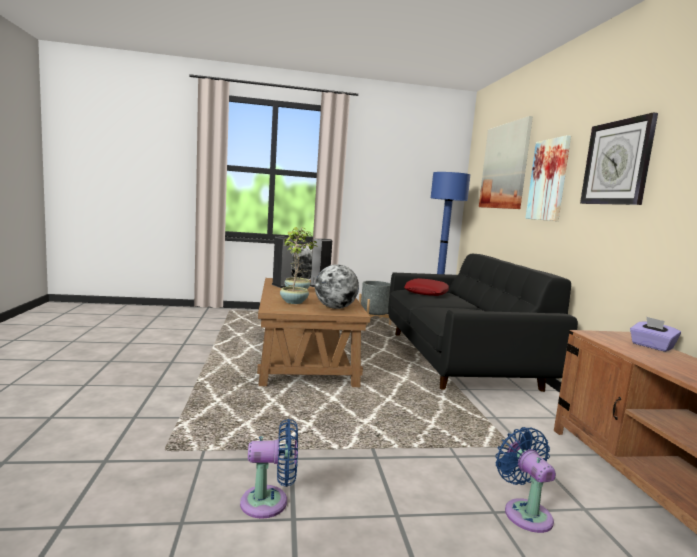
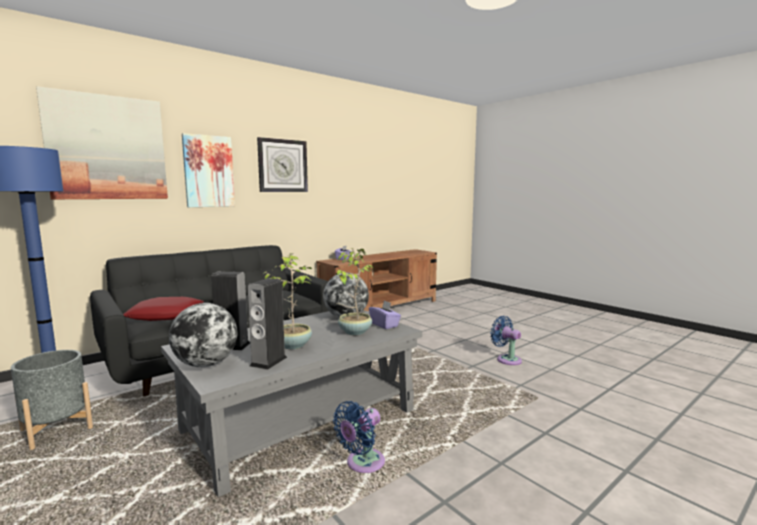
camera: 120 degrees left, 0 degrees up
(293, 310) = (384, 325): none -> purple tissue box
(306, 357) = (301, 420): brown coffee table -> grey coffee table
(525, 512) = (423, 324): blue fan -> blue fan (362, 464)

